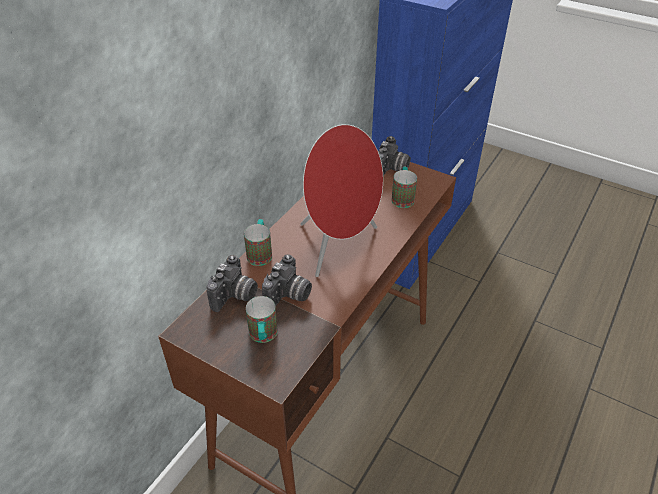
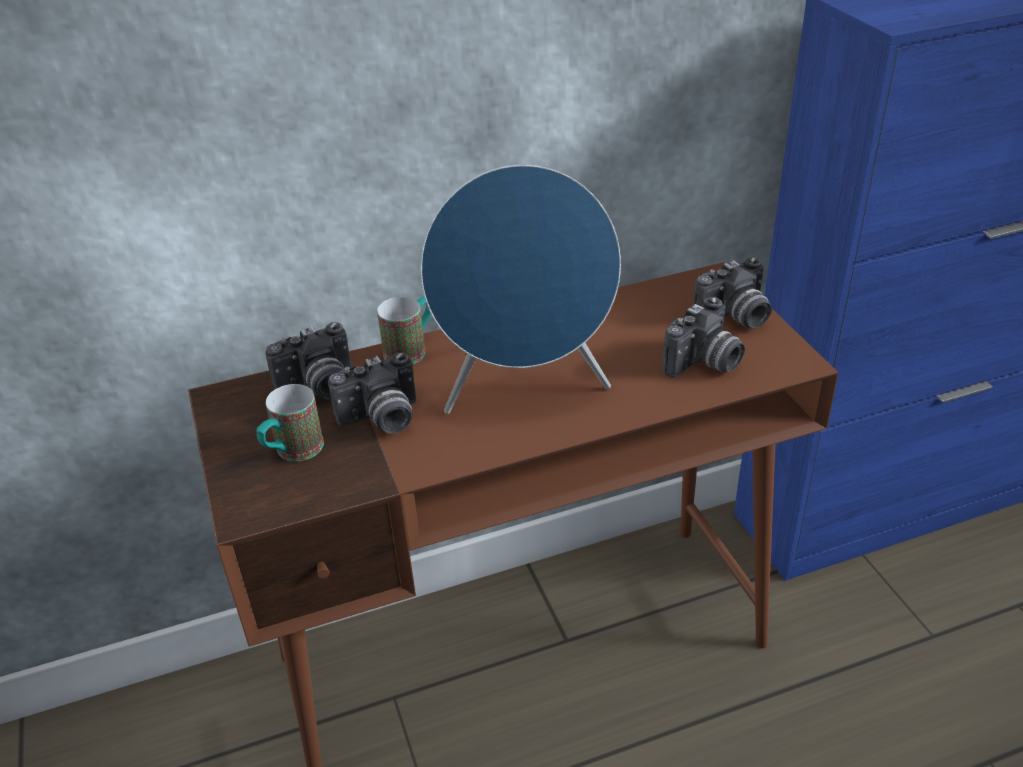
camera: 40 degrees right, 5 degrees down
(339, 246) = (525, 389): red speaker -> blue speaker
(402, 197) = (705, 364): mug -> camera

